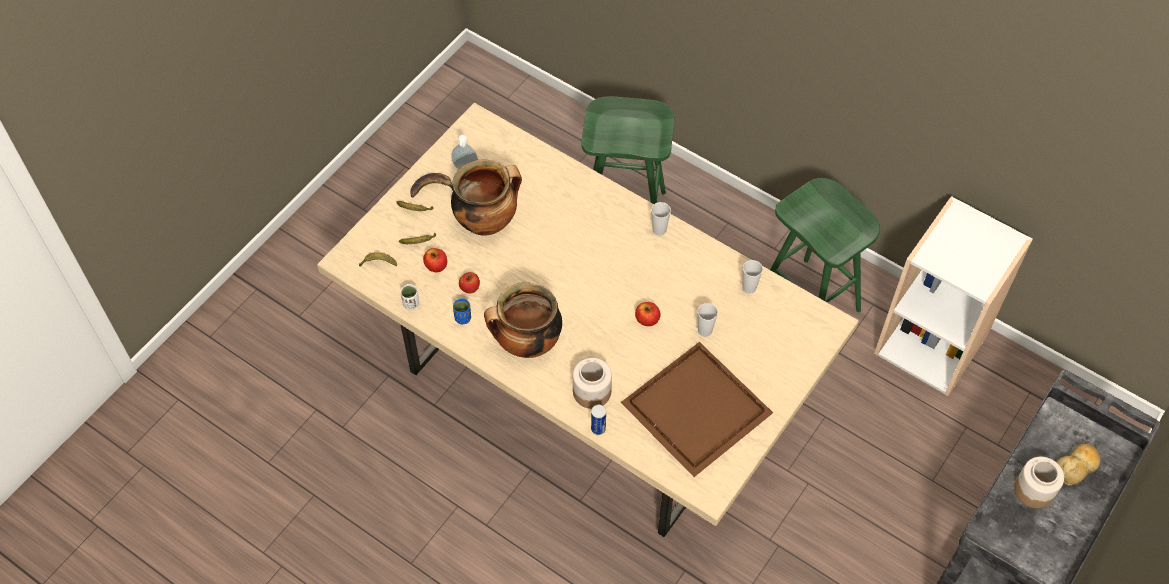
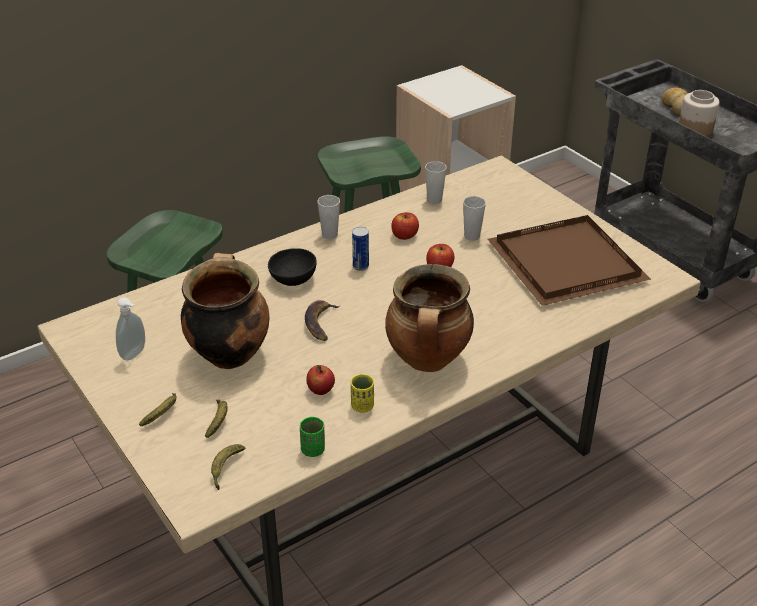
camera: 70 degrees left, 20 degrees down
(411, 304) = (313, 450): white cup -> green cup
(432, 188) = (140, 390): banana -> banana (320, 323)
(436, 266) = (267, 413): apple -> apple (404, 235)
(463, 318) = (362, 406): blue cup -> yellow cup
(589, 226) = (292, 279): none -> black bowl
(591, 392) = (516, 327): jar -> none
(598, 428) = (567, 333): can -> can (360, 266)

